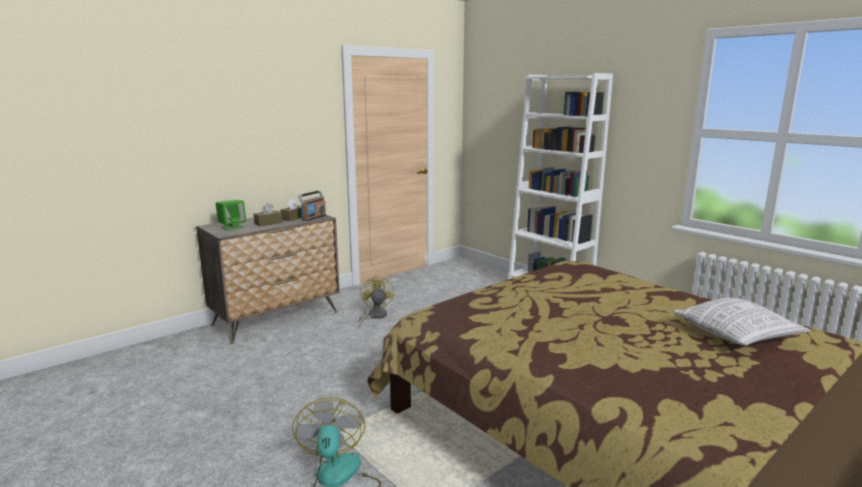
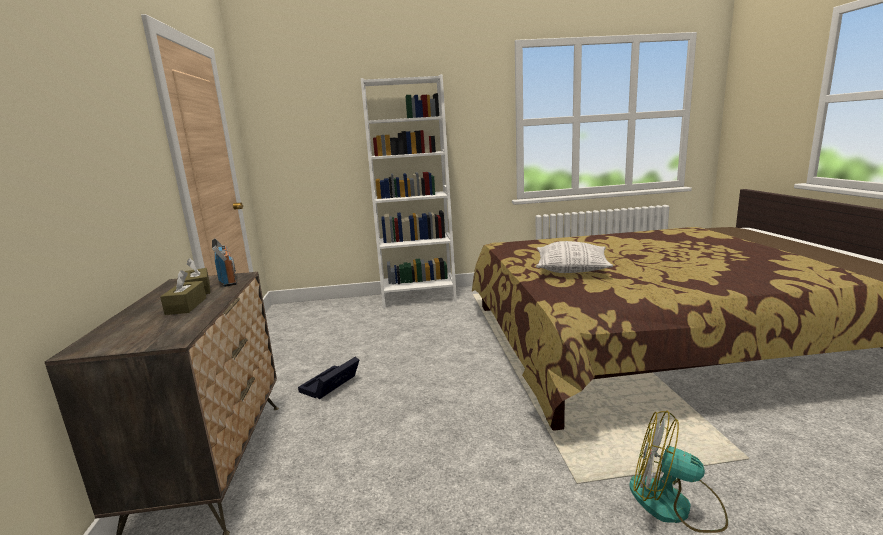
camera: 55 degrees left, 0 degrees up
(232, 227) = (141, 331): green speaker -> none
(374, 316) = (330, 386): yellow fan -> black storage box
(735, 335) = (677, 240): pillow -> pillow (571, 269)

